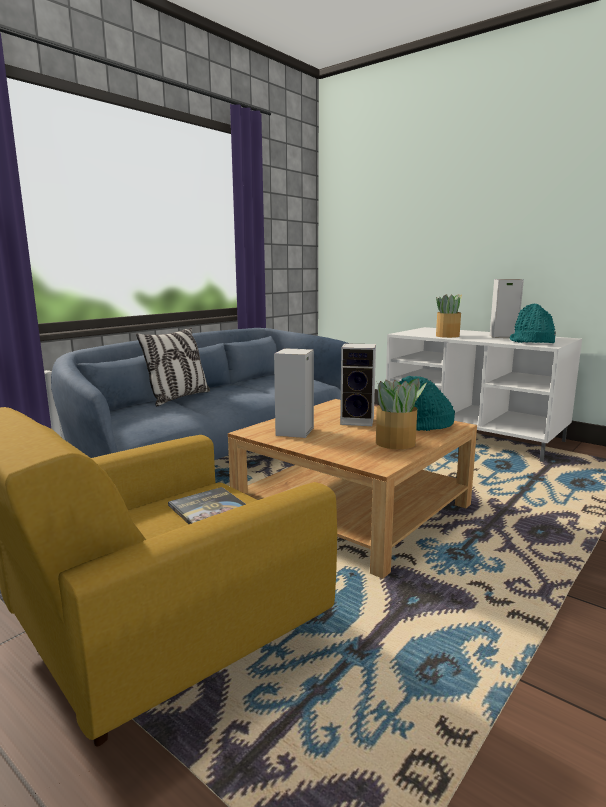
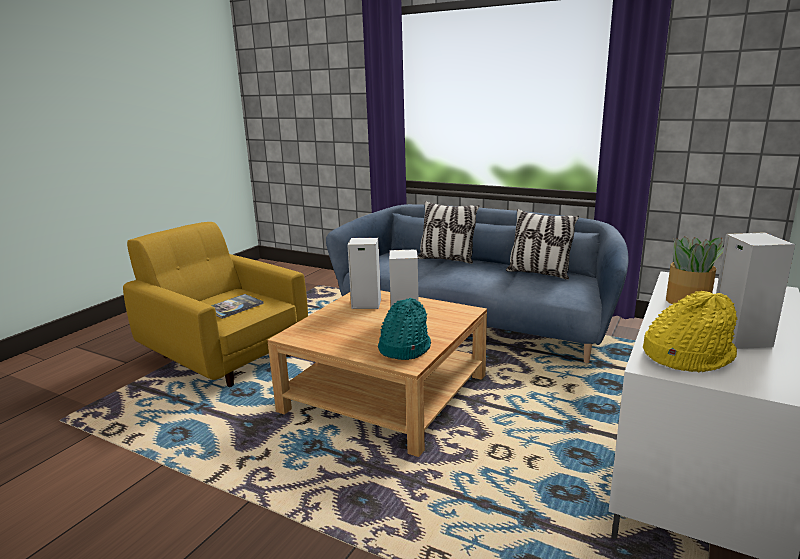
camera: 80 degrees right, 5 degrees up
(261, 380) = (539, 273): none -> pillow
(396, 443) = (343, 339): potted plant -> none
(531, 342) = (687, 356): turquoise hat -> yellow hat

